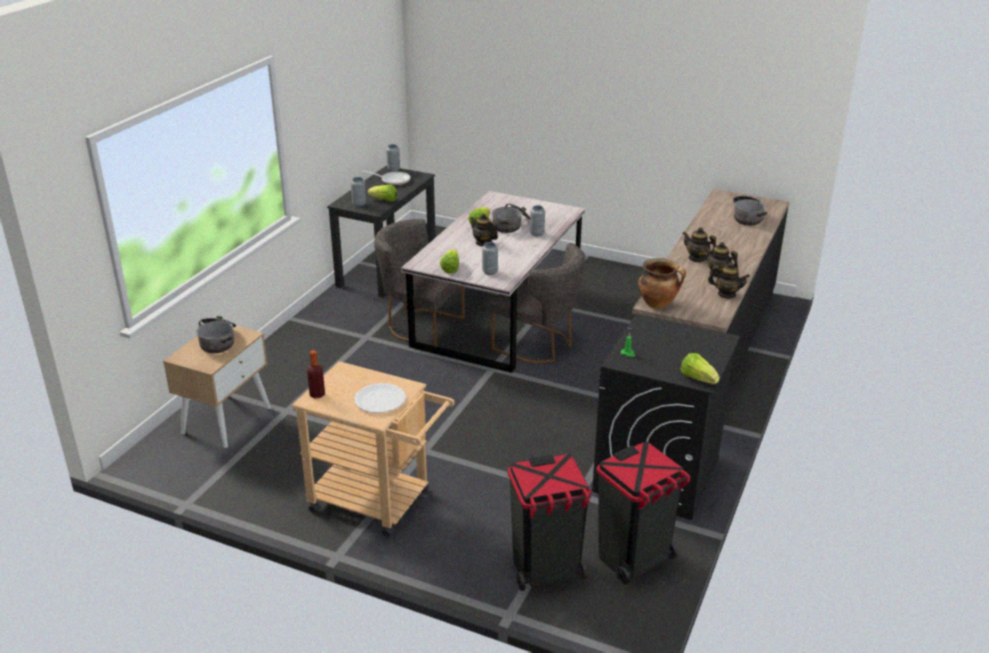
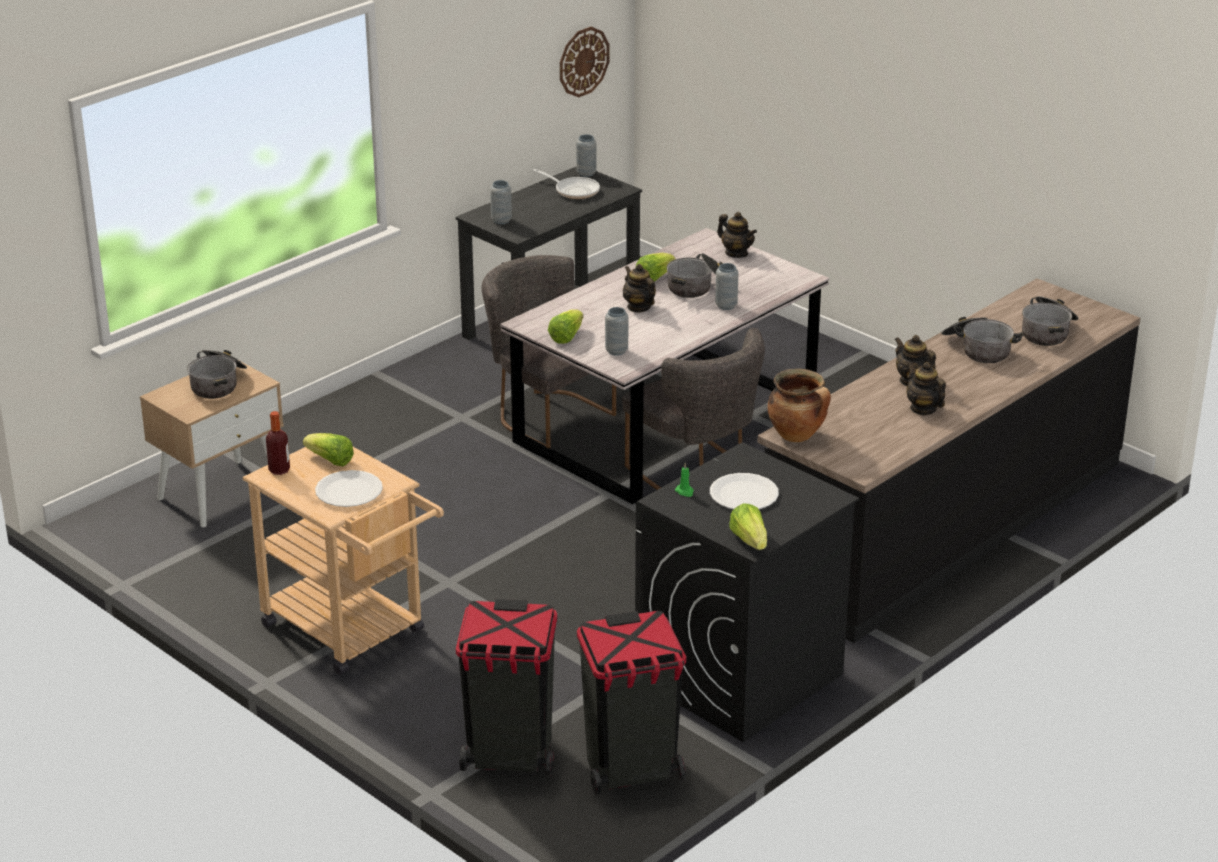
camera: 20 degrees right, 0 degrees up
(383, 97) = (583, 61): none -> wall clock
(384, 200) = (540, 220): lettuce -> lettuce (330, 461)
(667, 348) = (743, 494): none -> white plate
(717, 233) = (978, 349): none -> cooking pot
(726, 294) = (908, 440): teapot -> teapot (736, 253)

